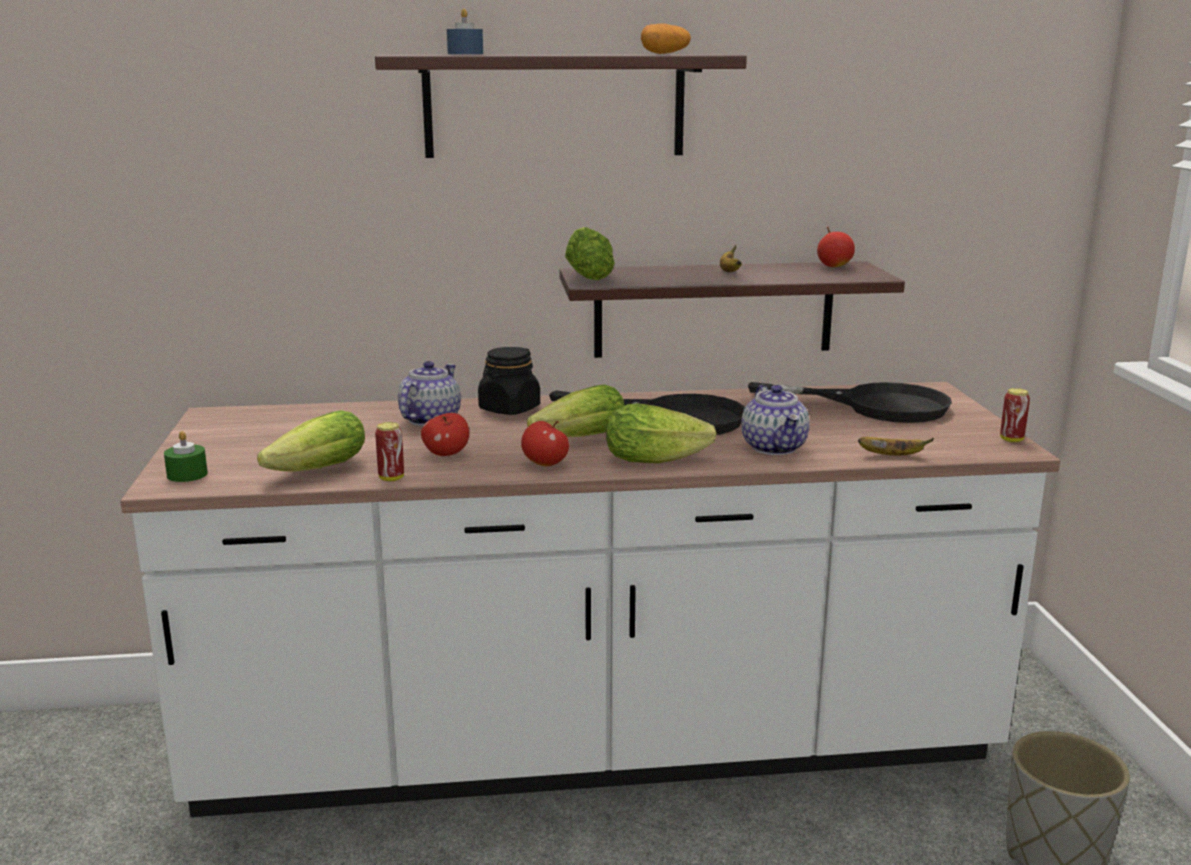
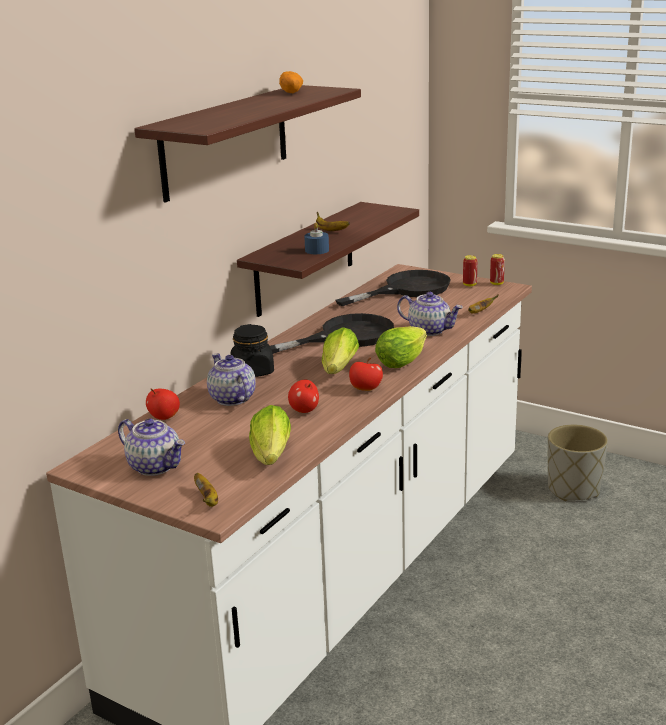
camera: 50 degrees left, 5 degrees up
(187, 474) = (207, 500): green candle -> banana
(239, 436) = (155, 466): none -> teapot
(391, 478) = (321, 436): can -> can (469, 285)
(465, 54) = (198, 117): blue candle -> blue candle (317, 250)
(588, 275) = (275, 258): lettuce -> none
(834, 266) = (362, 210): apple -> apple (164, 417)

